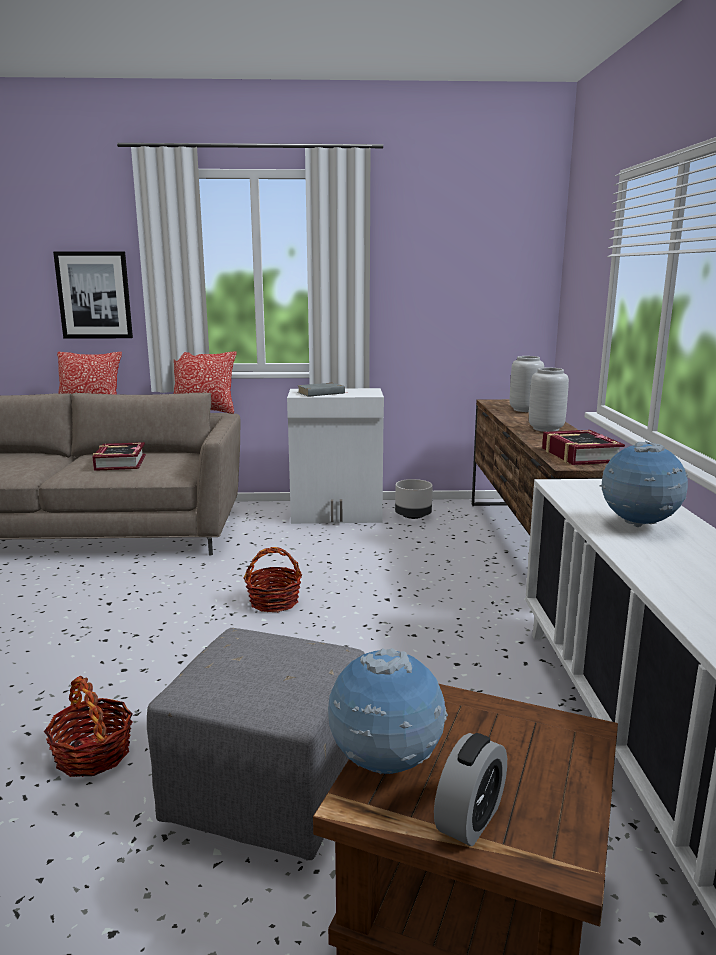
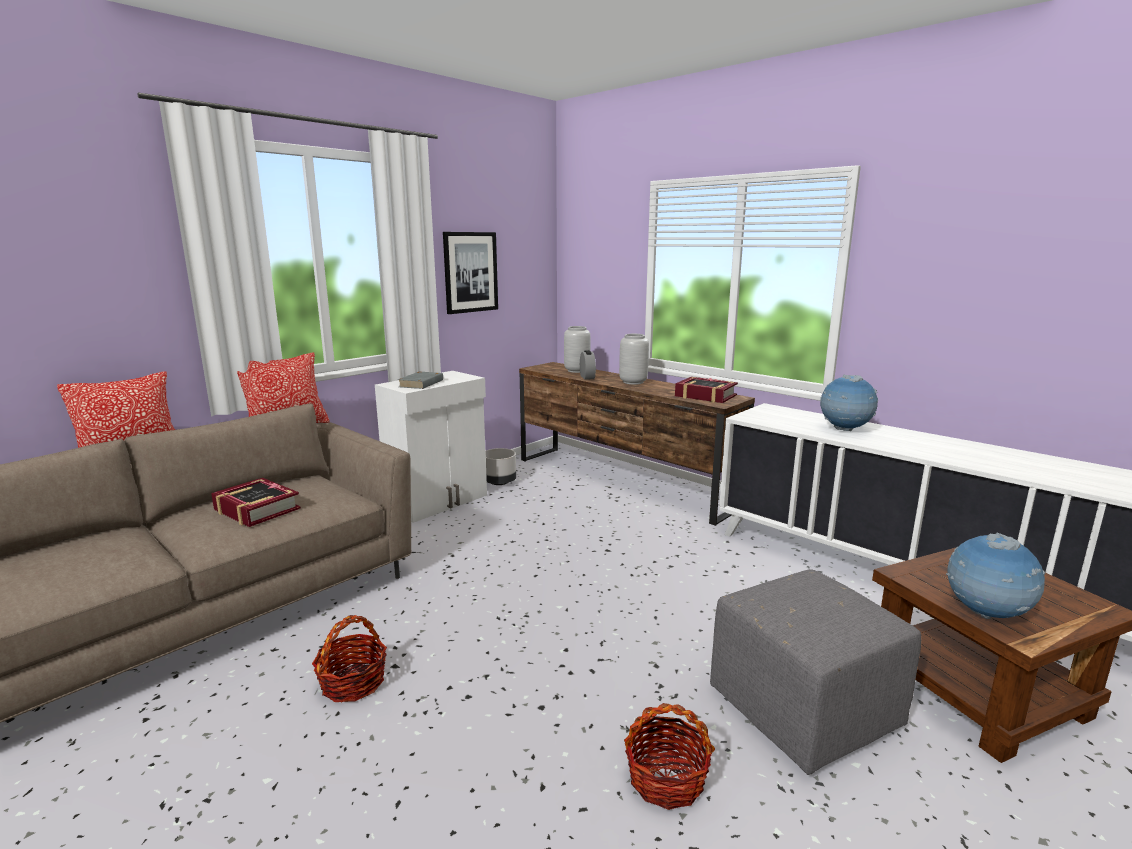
camera: 45 degrees left, 0 degrees up
(94, 295) = (102, 299): picture -> picture (470, 272)
(274, 602) = (538, 590): basket -> basket (353, 682)
(470, 819) = (1056, 615): alarm clock -> alarm clock (587, 377)

